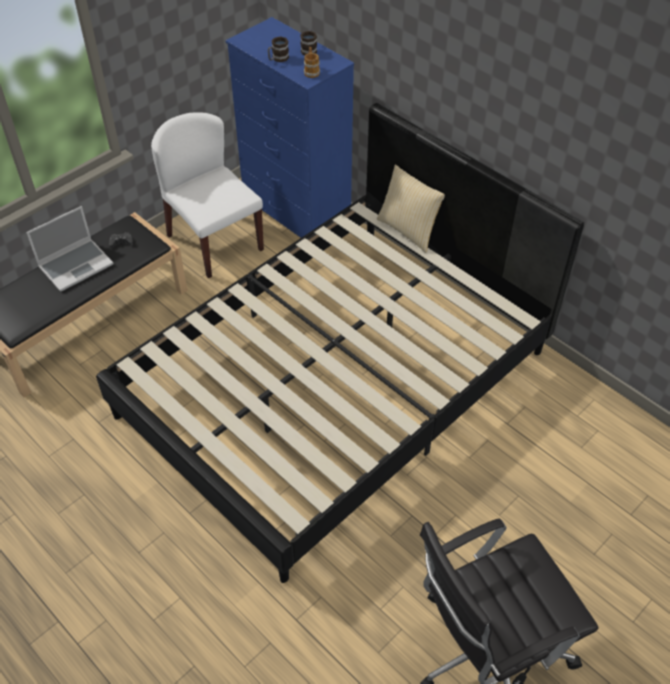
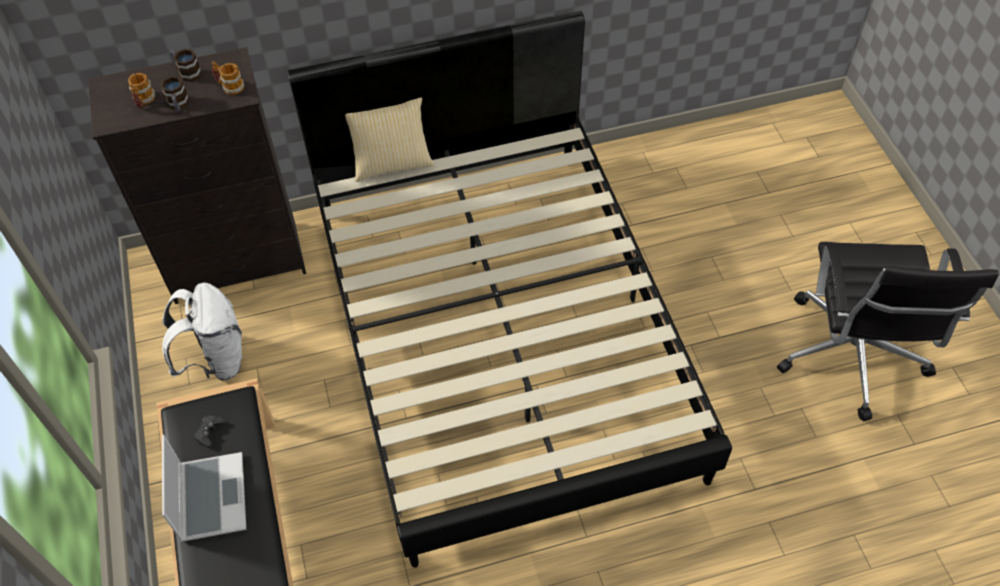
camera: 60 degrees left, 5 degrees up
(214, 242) = (216, 359): white chair -> white backpack
(270, 44) = (144, 101): none -> mug
(296, 214) = (238, 263): blue dresser -> black dresser

